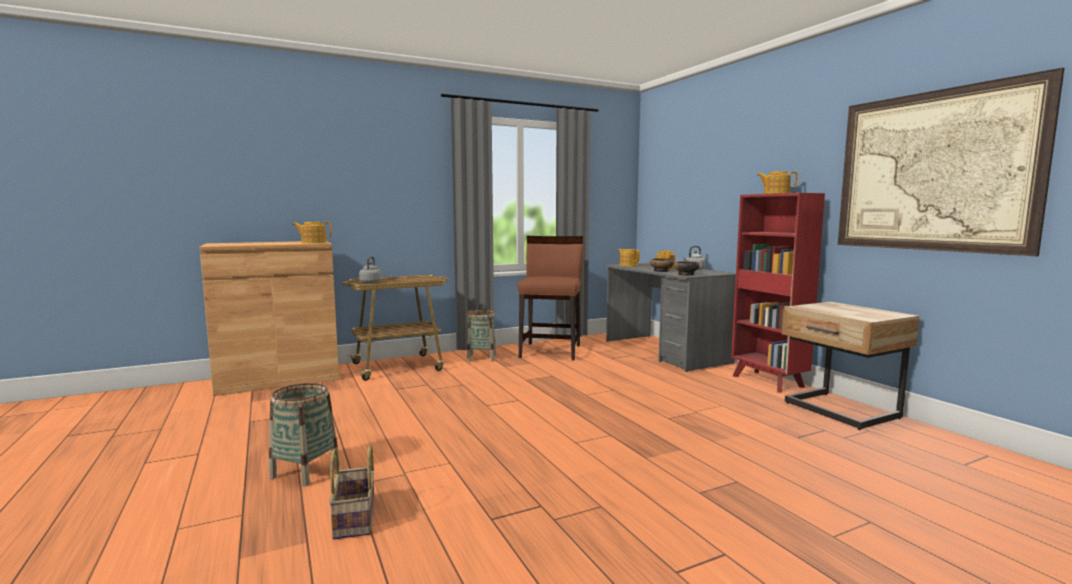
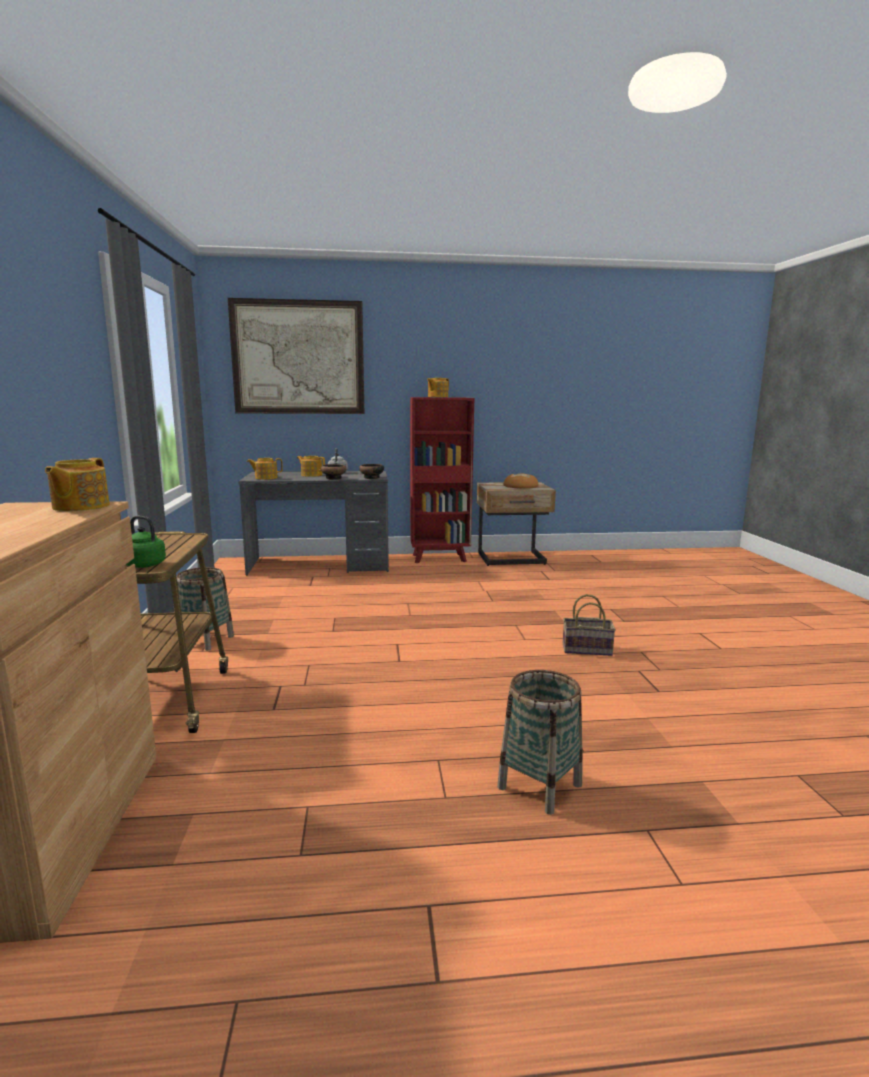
camera: 70 degrees left, 5 degrees up
(356, 520) = (660, 753): basket -> basket (588, 649)
(371, 282) = (142, 564): grey kettle -> green kettle
(551, 351) = (240, 603): brown chair -> none
(850, 312) = (520, 486): none -> bread
(932, 171) = (539, 385): picture -> picture (298, 357)

